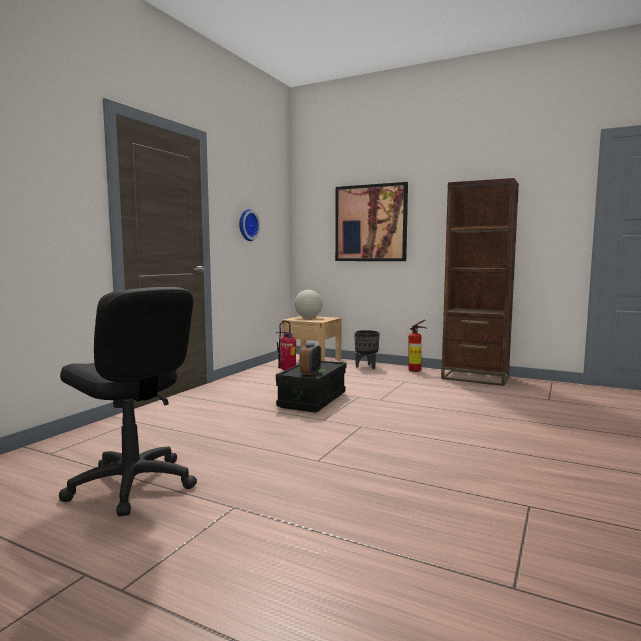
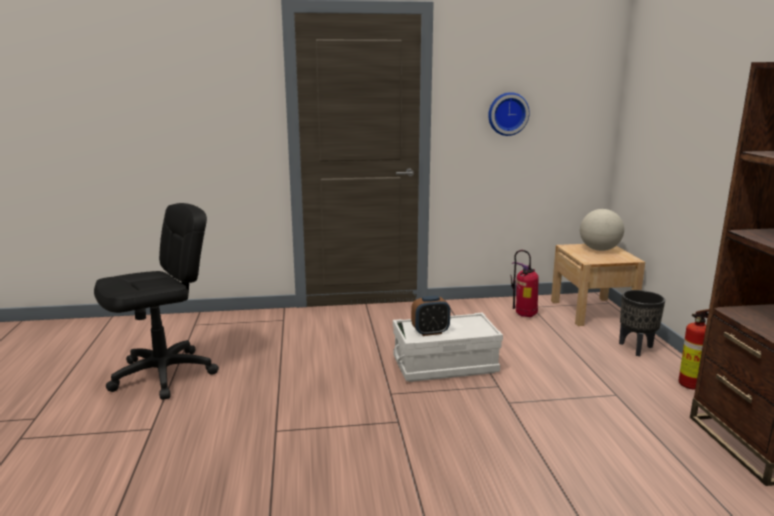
camera: 55 degrees right, 10 degrees up
(132, 485) = (163, 374): black office chair -> black office chair turned 135 degrees counterclockwise
(312, 400) = (445, 365): black storage box -> white storage box
(370, 223) = (699, 117): picture -> none

